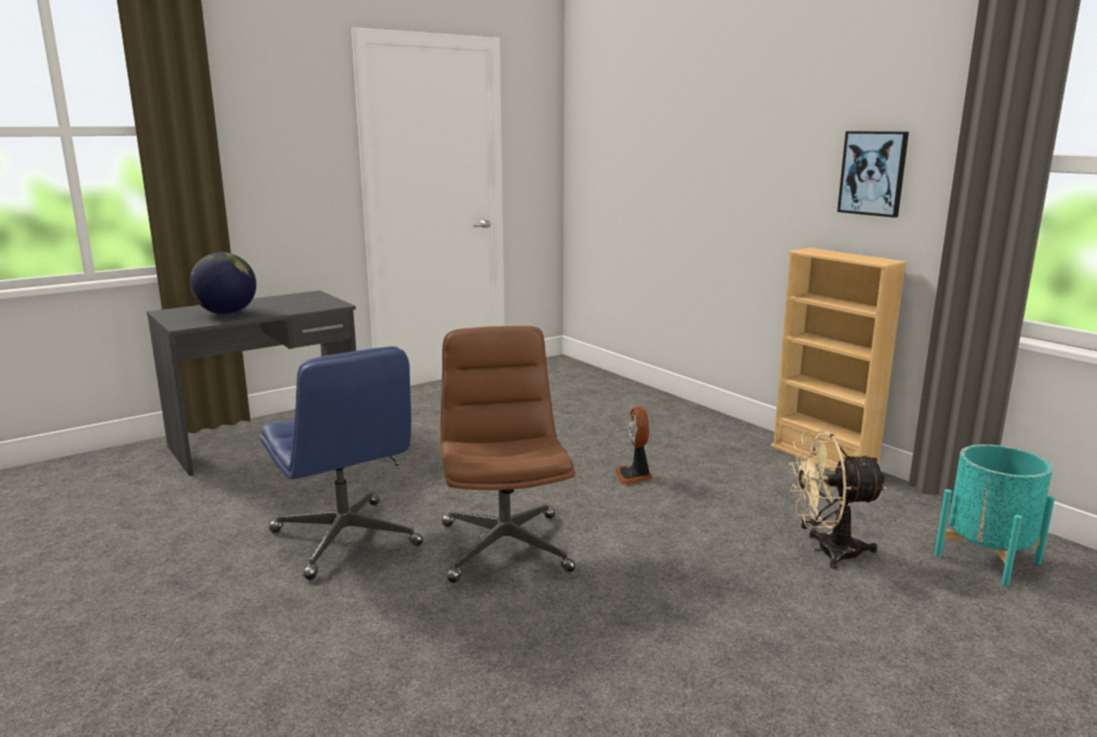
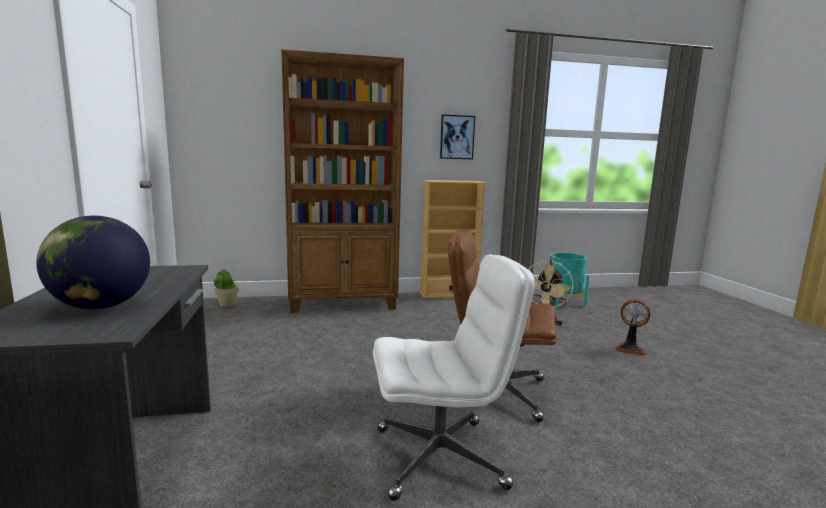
camera: 65 degrees left, 5 degrees down
(346, 539) = (440, 456): blue office chair -> white office chair
(576, 371) = (227, 304): none -> potted plant
(634, 476) = (427, 333): fan -> fan (630, 349)
(665, 412) = (344, 303): none -> brown bookcase

